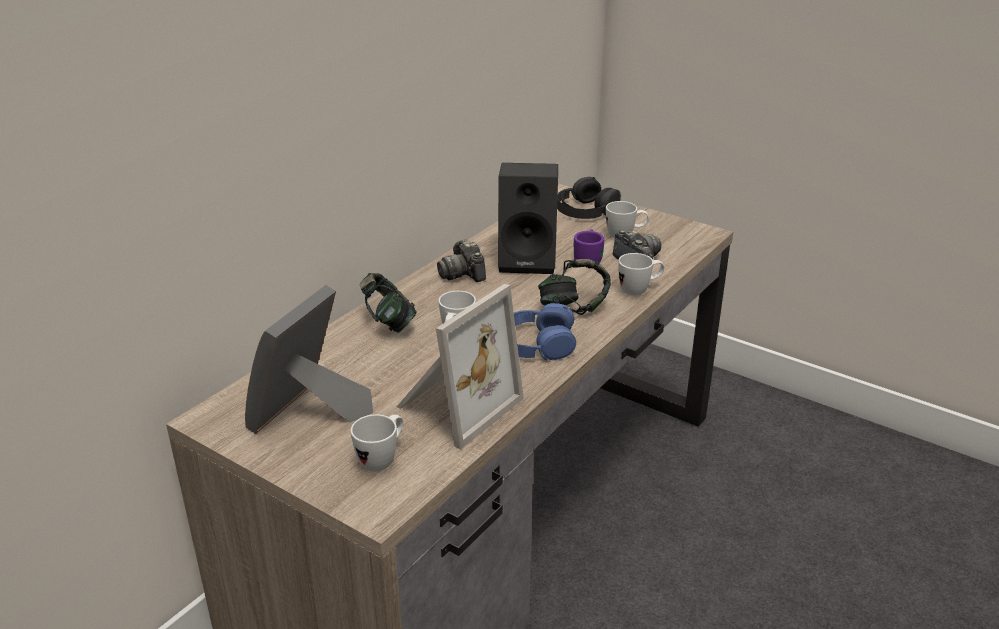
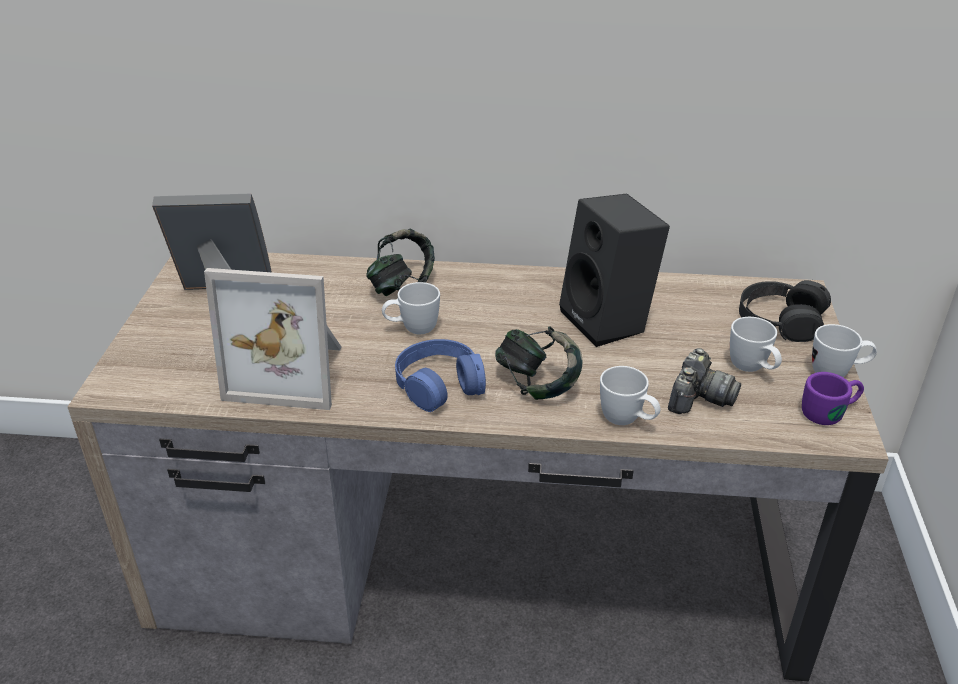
camera: 60 degrees right, 5 degrees up
(382, 459) = (182, 363): white mug -> white mug (837, 373)
(462, 274) = (534, 292): camera -> none
(588, 257) = (665, 359): purple mug -> purple mug (830, 411)

